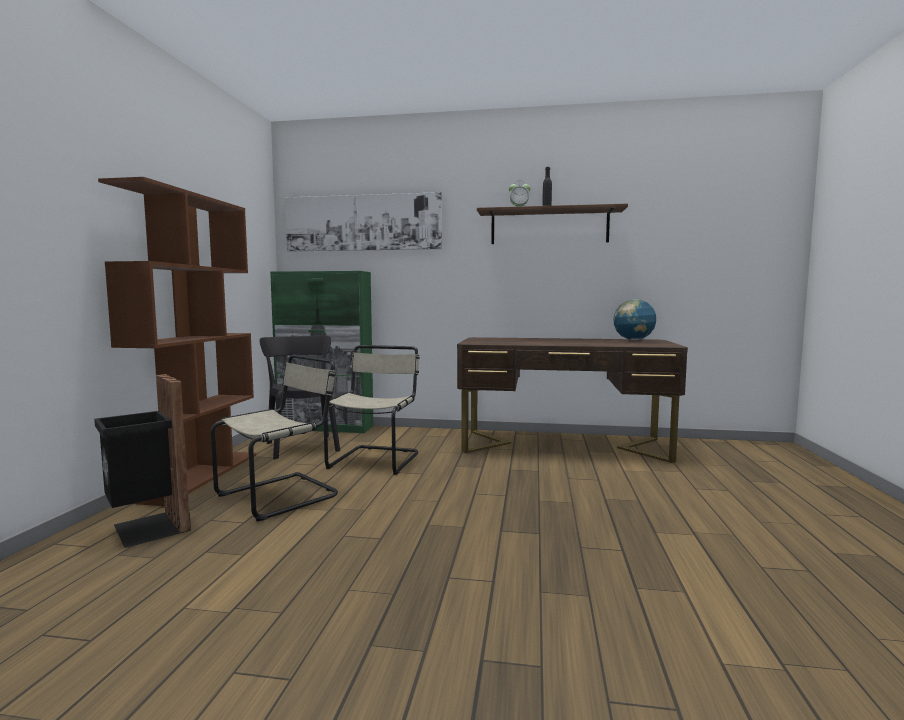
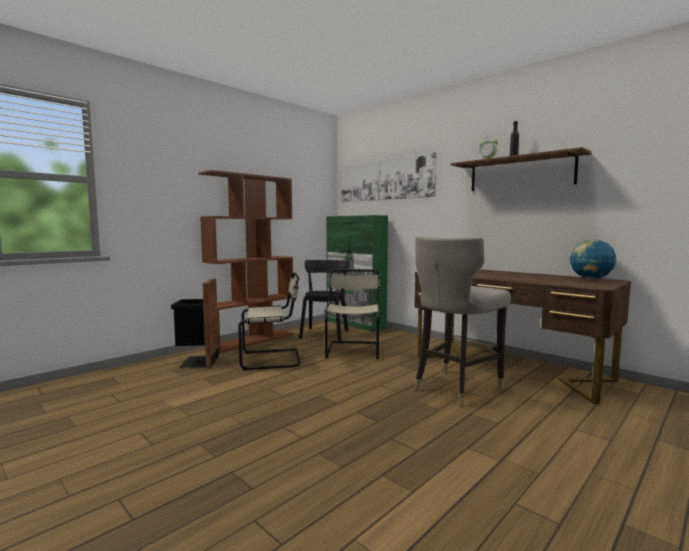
camera: 35 degrees right, 0 degrees up
(376, 460) = (353, 350): beige chair -> beige chair turned 45 degrees counterclockwise
(551, 476) = (455, 387): none -> grey stool

